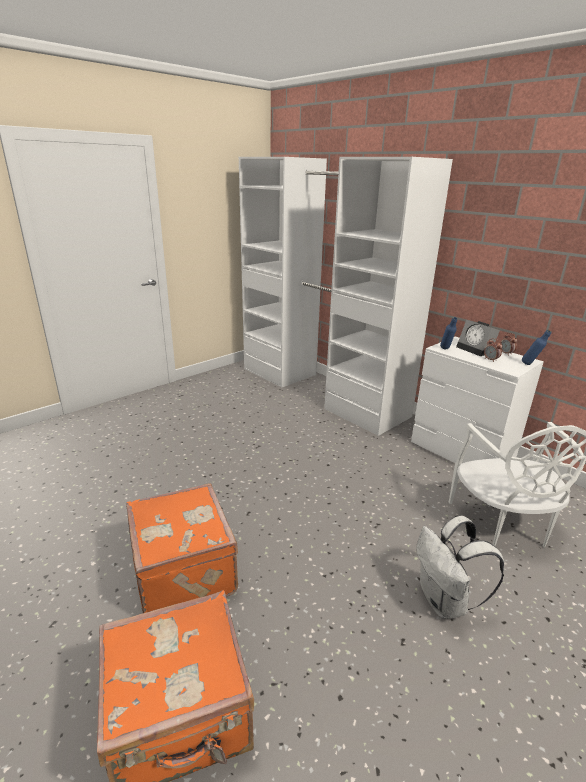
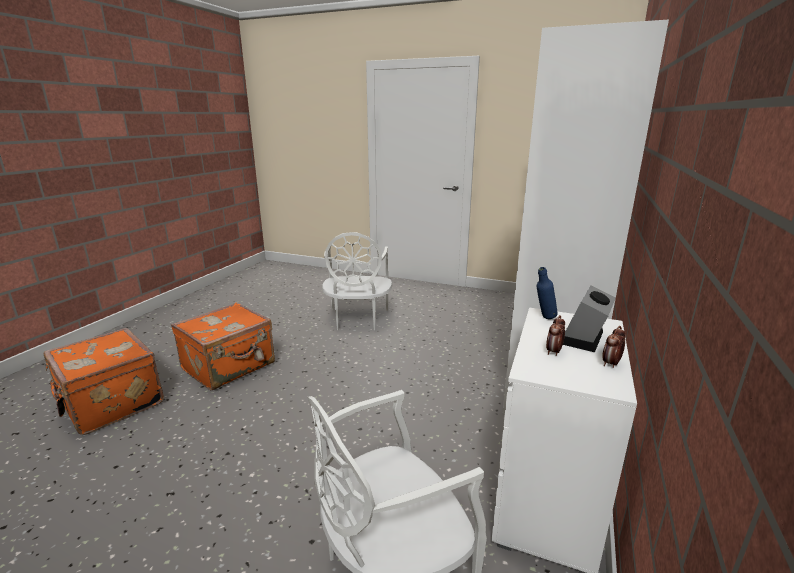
camera: 65 degrees right, 5 degrees down
(172, 454) = (357, 320): none -> white chair
(445, 602) = (225, 519): white backpack -> none
(531, 365) = (588, 388): blue bottle -> none

